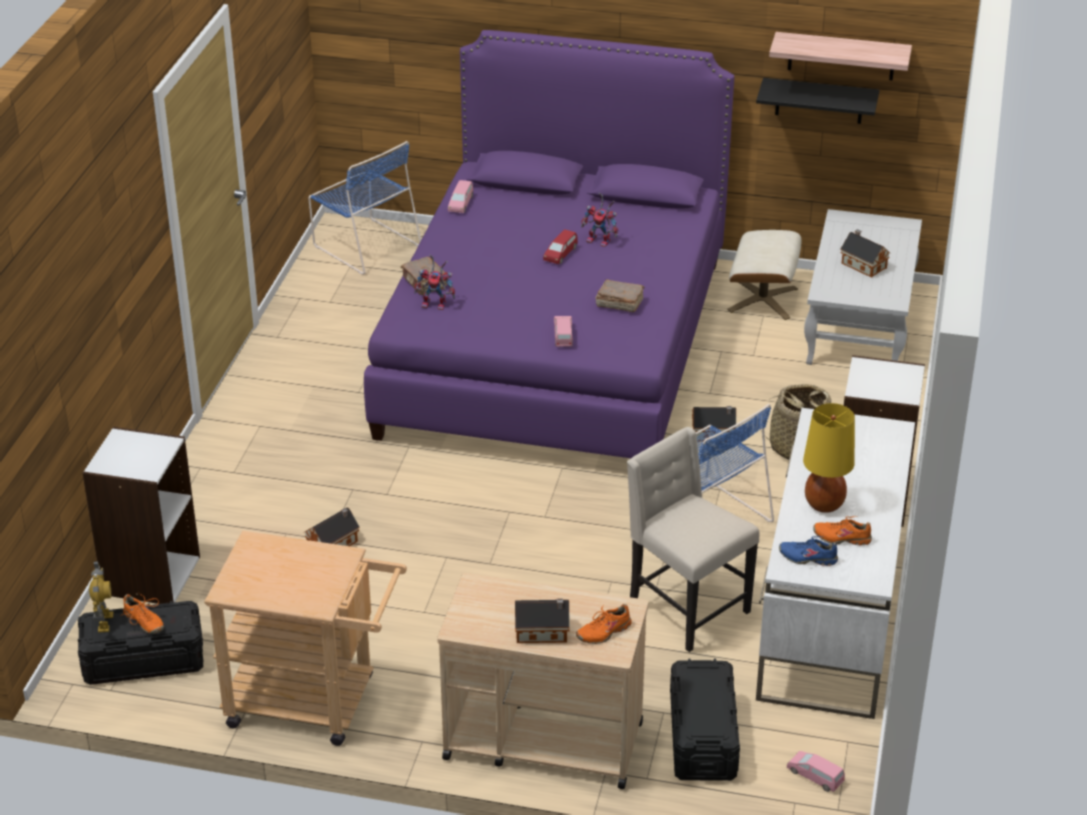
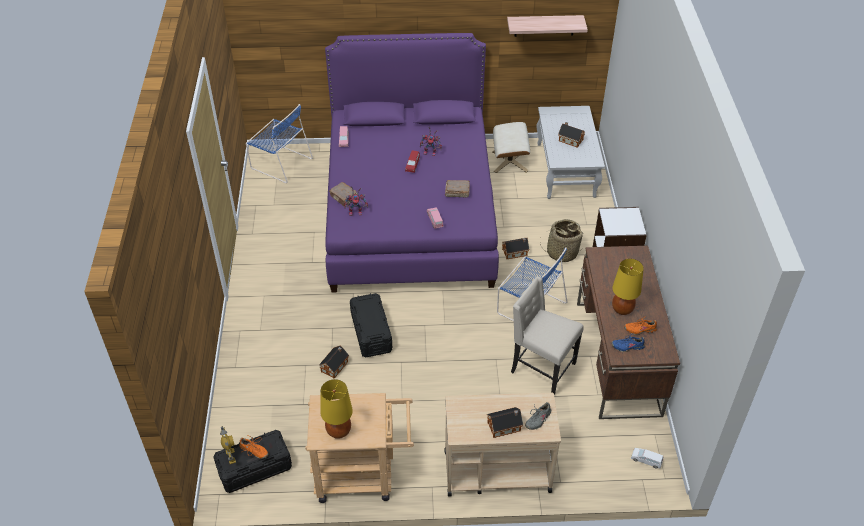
camera: 15 degrees left, 10 degrees up
(150, 575) = (238, 410): white bookcase -> none
(266, 585) = (339, 431): none -> yellow table lamp
(603, 632) = (537, 419): orange shoe -> grey shoe
(702, 738) = (580, 449): black storage box -> black storage box (371, 333)
(815, 776) = (646, 460): pink toy car -> white toy car
(819, 101) = (532, 50): black shelf -> none
(830, 618) = (617, 358): white desk -> brown desk

